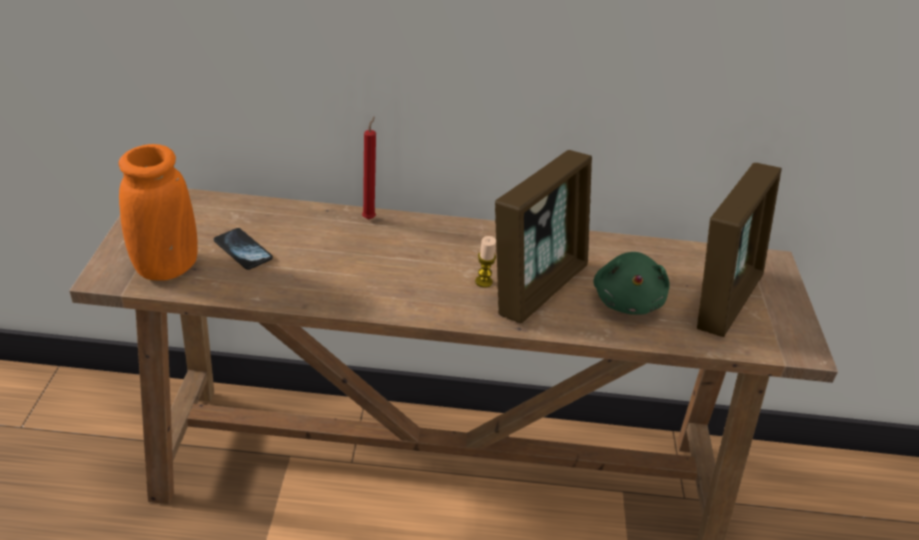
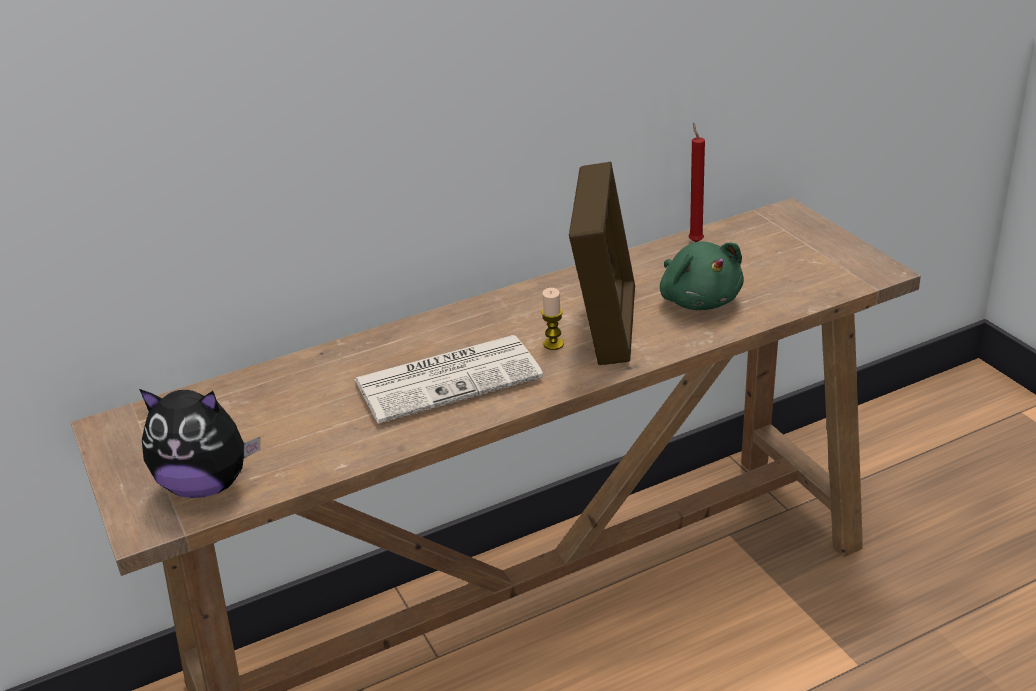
camera: 25 degrees left, 5 degrees down
(167, 268) = (206, 485): orange vase -> plush toy
(243, 250) = (273, 430): phone -> none
(369, 218) = (375, 340): red candle -> red candle (695, 241)
(387, 271) = (450, 378): none -> newspaper
(721, 298) = (775, 260): picture frame -> none

